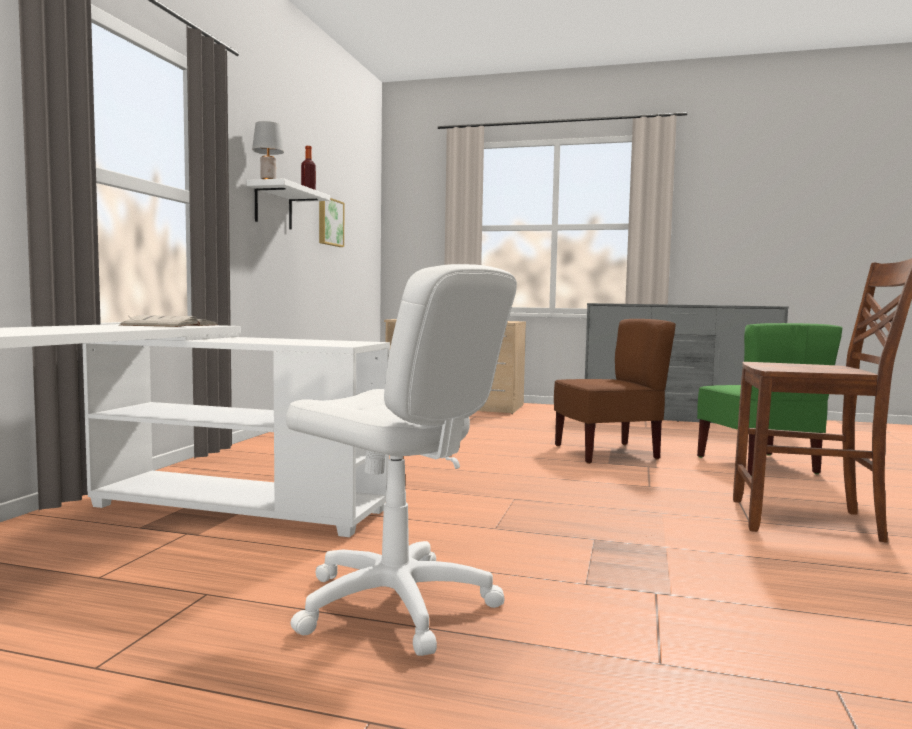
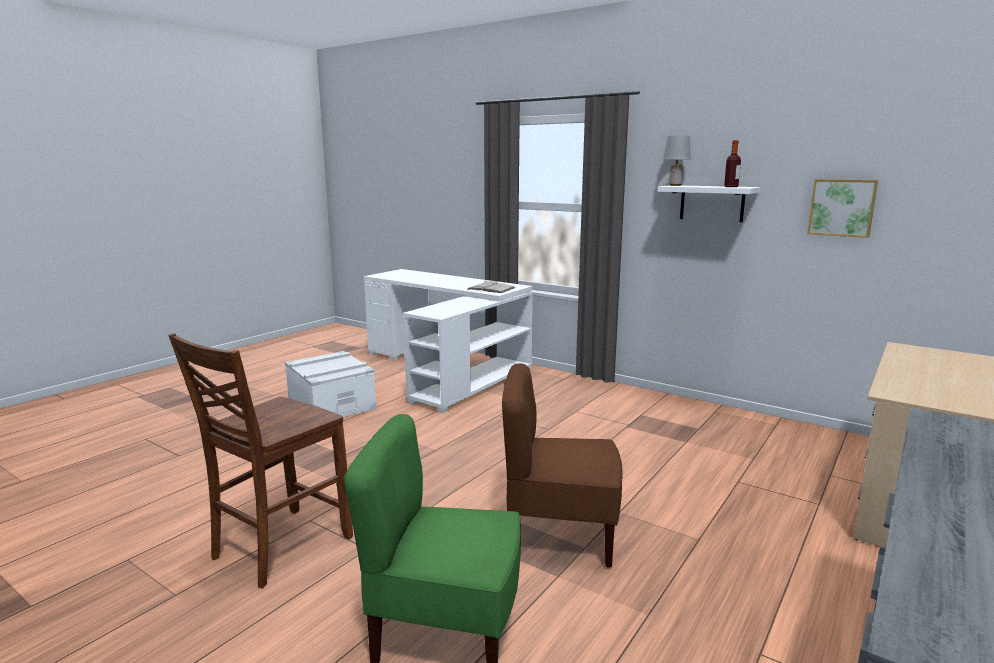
camera: 110 degrees right, 10 degrees up
(395, 604) = (331, 404): white office chair -> white storage box
(607, 453) = (559, 535): brown chair -> brown chair turned 90 degrees clockwise

